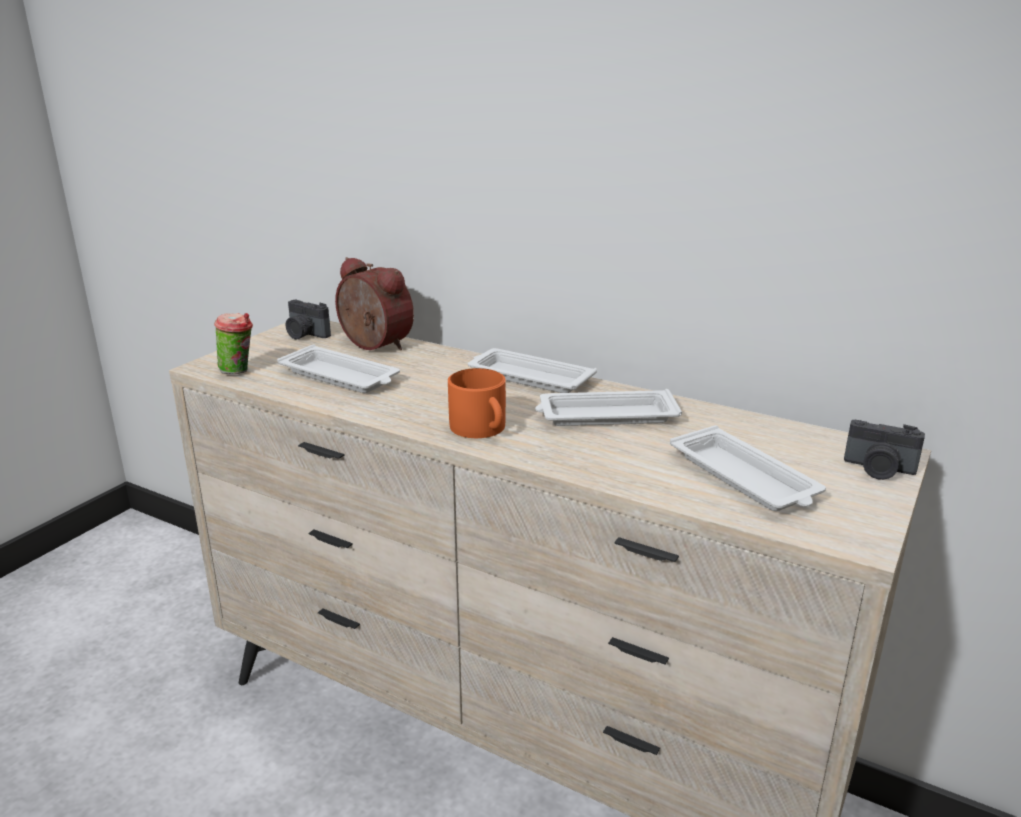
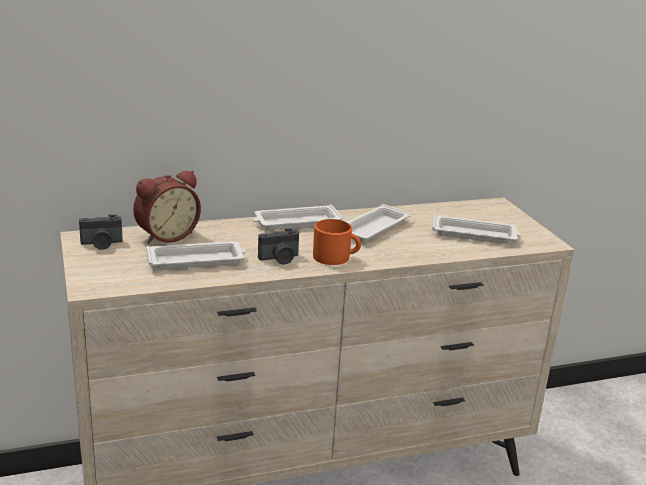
camera: 50 degrees left, 0 degrees up
(239, 371) = (123, 282): cup -> none
(372, 346) = (166, 235): alarm clock -> alarm clock turned 150 degrees clockwise
(878, 470) = (505, 212): camera -> camera (280, 259)

